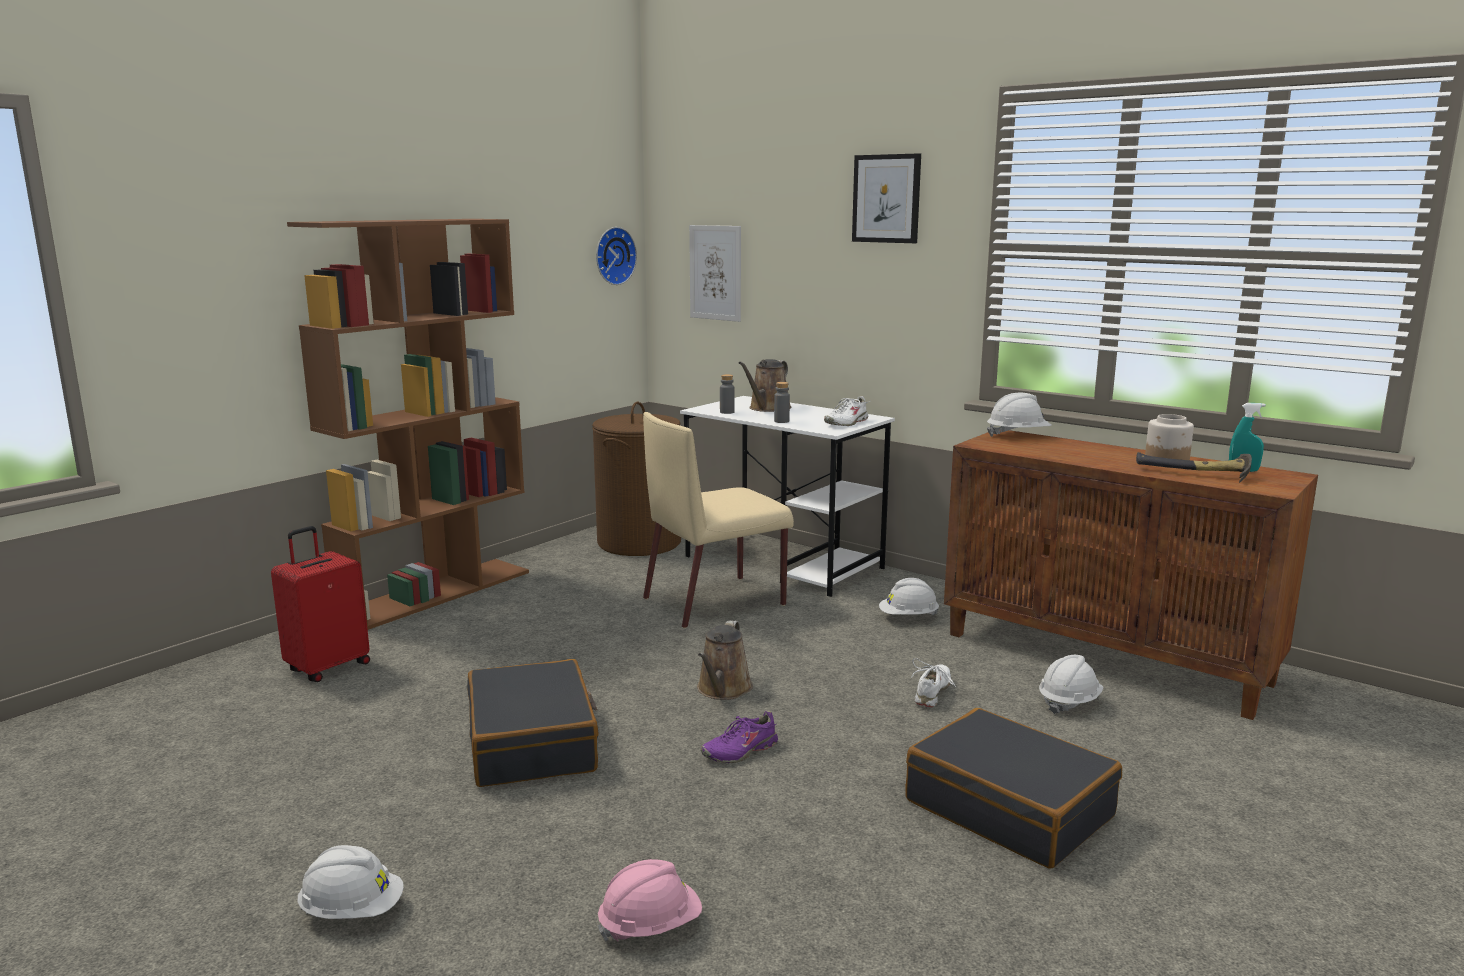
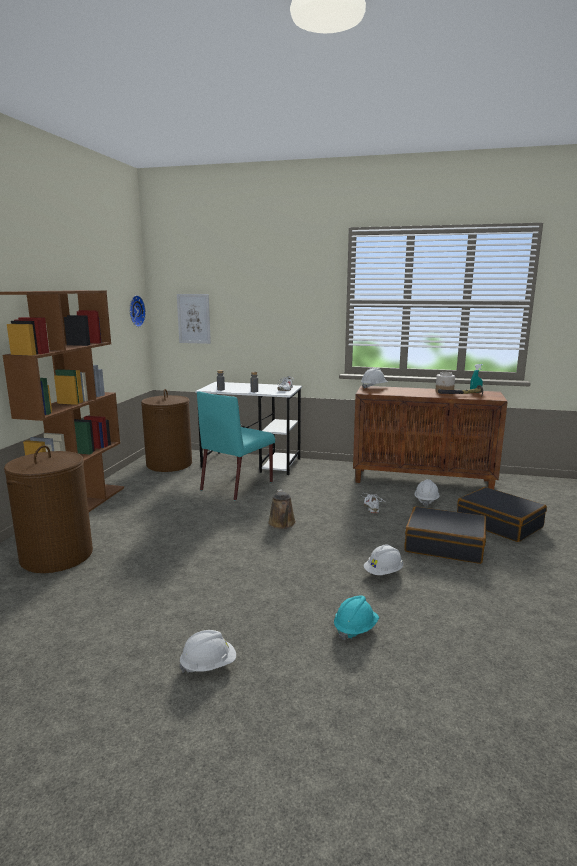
camera: 25 degrees left, 0 degrees up
(327, 667) = (56, 556): red suitcase -> brown laundry basket
(533, 743) = (216, 567): black suitcase -> black suitcase (499, 524)
(650, 926) = (355, 629): pink hard hat -> turquoise hard hat
(716, 601) = (238, 485): beige chair -> turquoise chair
(740, 751) = (317, 548): purple shoe -> none
(767, 408) = (237, 386): brown watering can -> none
(886, 198) = (292, 279): picture -> none
(908, 617) = (331, 478): white hard hat -> white hard hat (383, 572)

